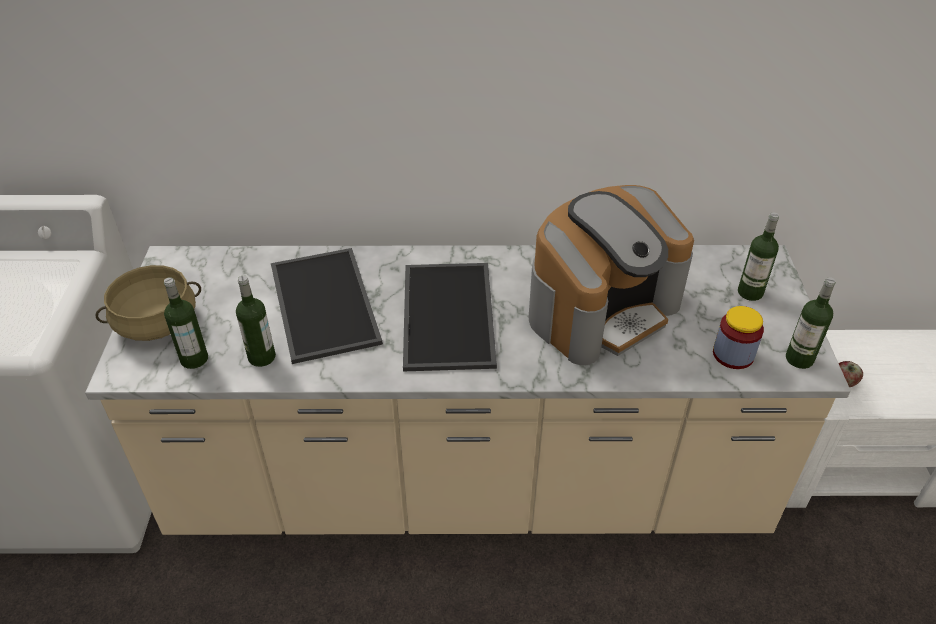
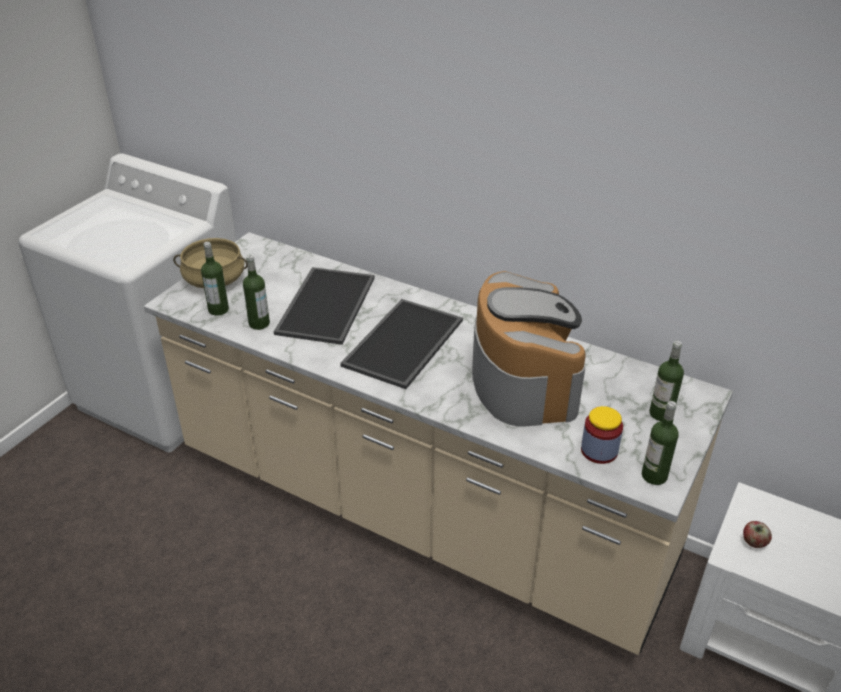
camera: 30 degrees right, 5 degrees down
(602, 309) = (523, 380): coffee machine -> coffee machine turned 90 degrees counterclockwise

